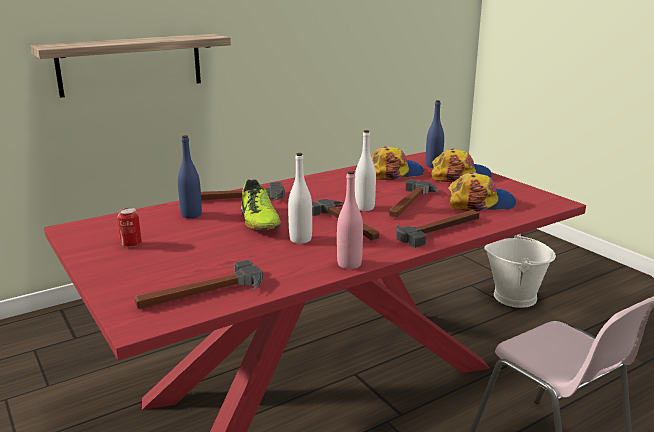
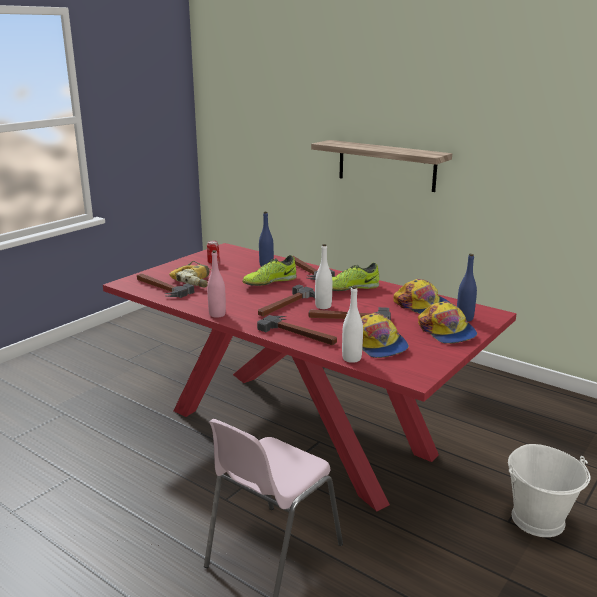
camera: 70 degrees right, 0 degrees up
(199, 263) = (197, 280): none -> power drill
(300, 239) = (248, 297): white bottle -> white bottle (351, 358)
(321, 189) = (349, 288): none -> shoe

